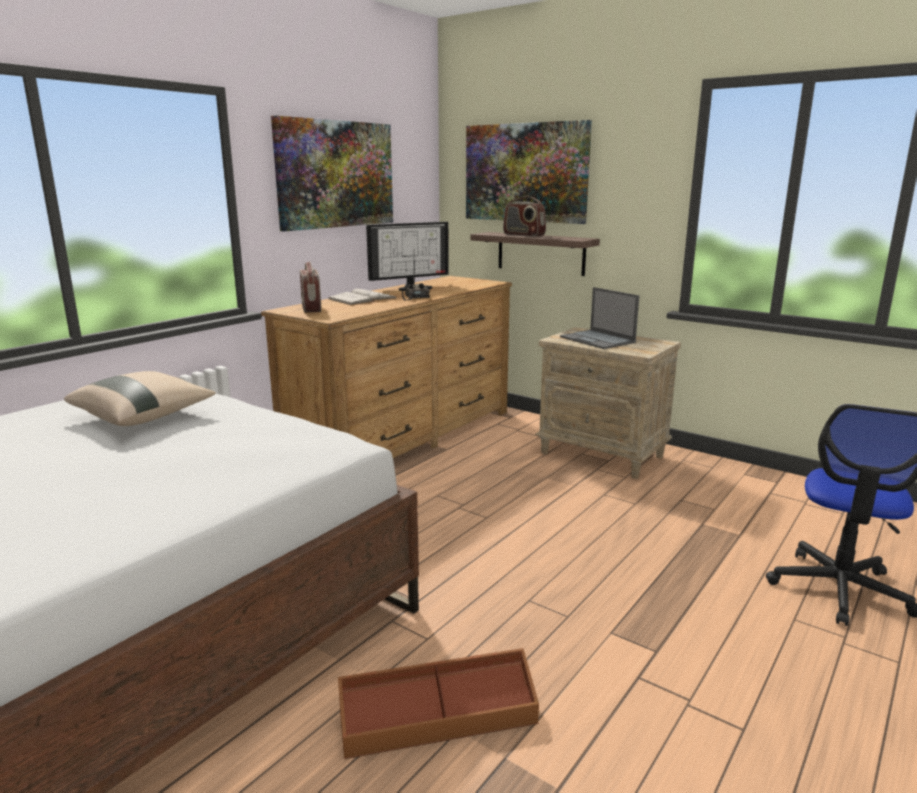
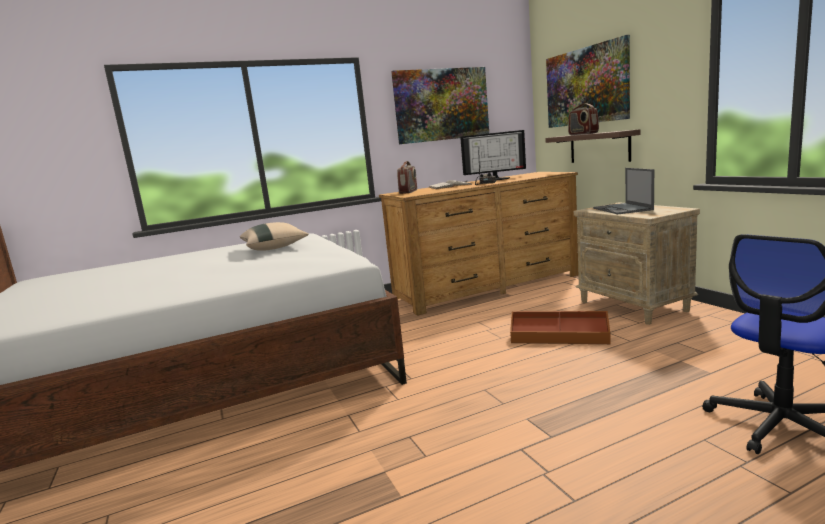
camera: 30 degrees right, 5 degrees down
(438, 719) = (365, 441): brown storage box -> brown storage box (559, 338)

